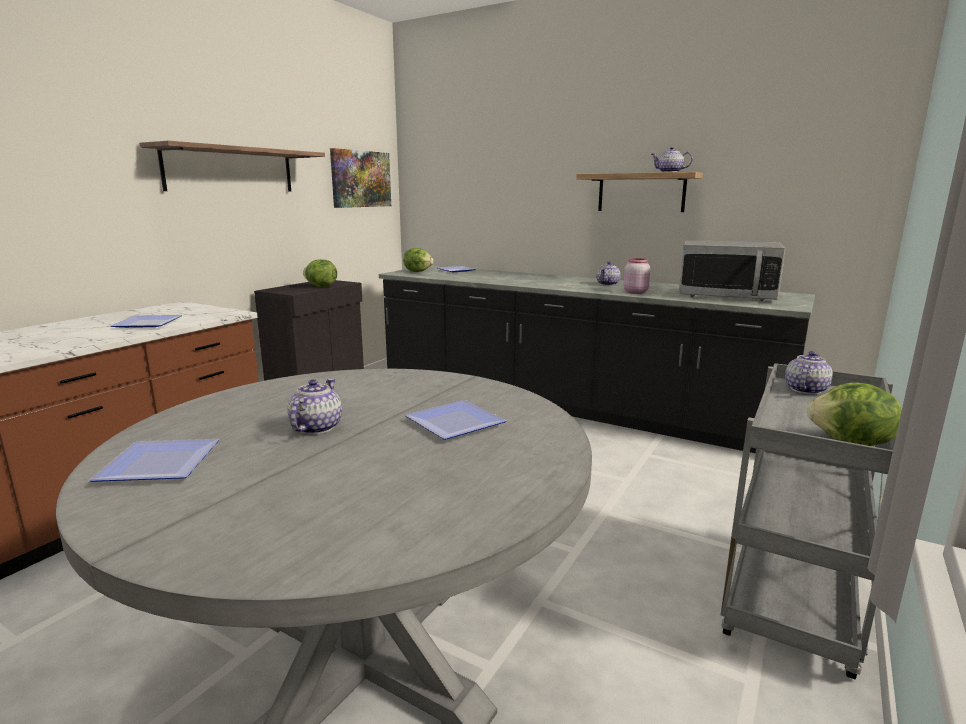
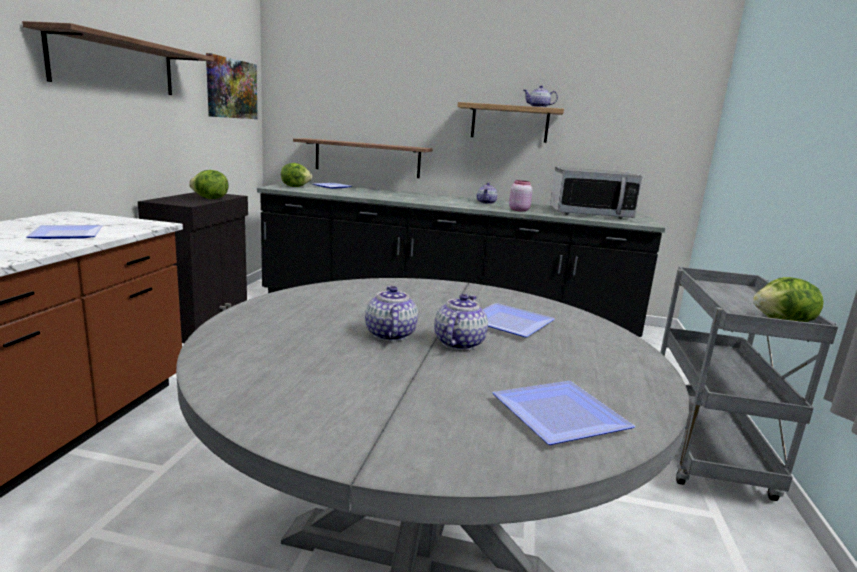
camera: 20 degrees left, 0 degrees up
(158, 463) = (275, 380): plate -> plate (554, 414)
(494, 239) = (367, 158): none -> shelf
(805, 390) = (709, 286): teapot -> teapot (458, 343)

